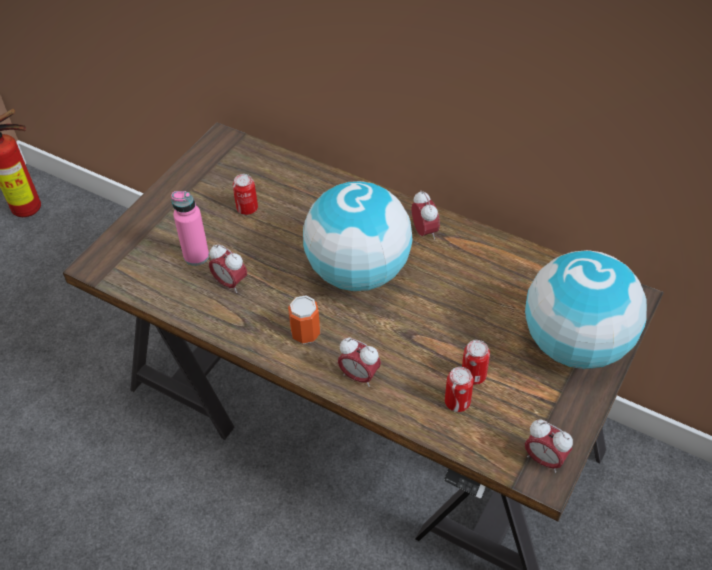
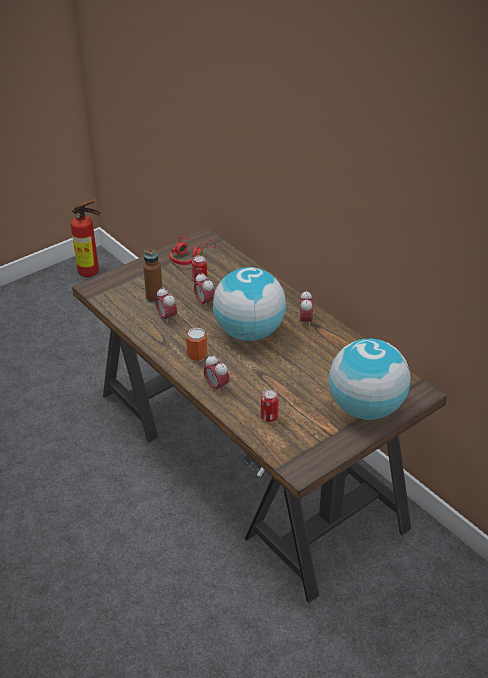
camera: 20 degrees right, 10 degrees down
(196, 256) = (154, 298): pink bottle -> brown bottle
(214, 174) = (190, 257): none -> red headphones
(473, 375) = (288, 406): can -> none
(544, 459) = (305, 461): alarm clock -> alarm clock (204, 302)

